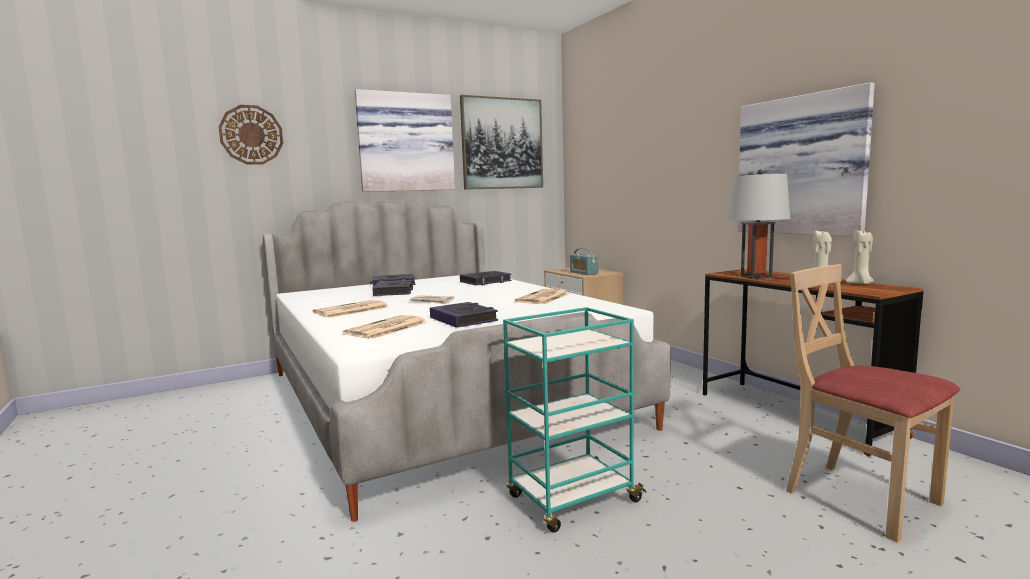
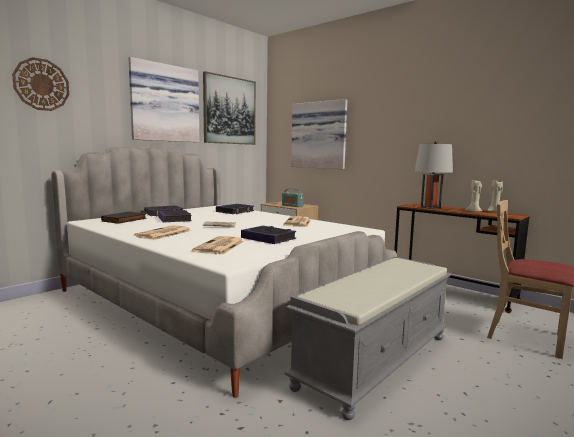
camera: 20 degrees left, 0 degrees up
(337, 292) = (125, 220): none -> black book
(572, 500) = (375, 359): turquoise cart -> grey bench
(803, 166) = (454, 140): picture -> picture (319, 135)

